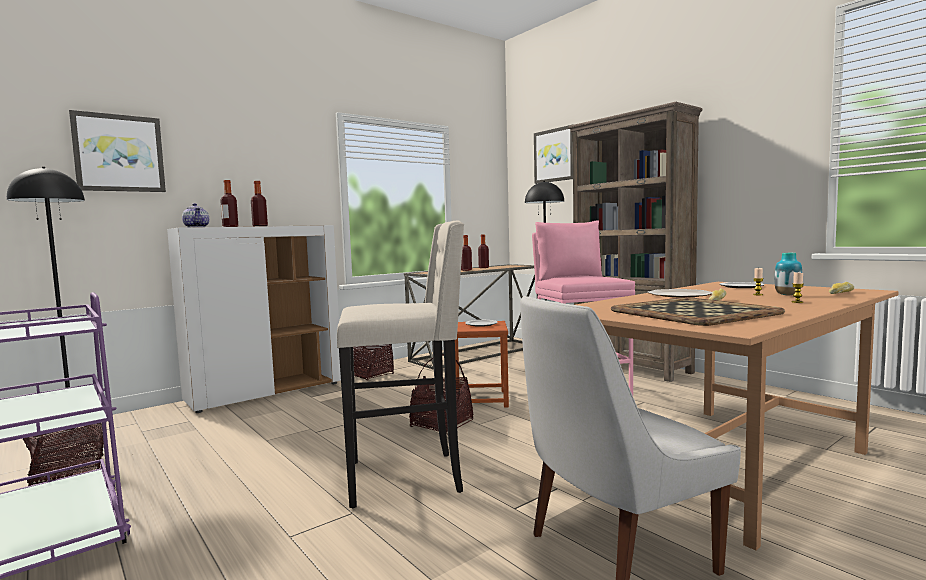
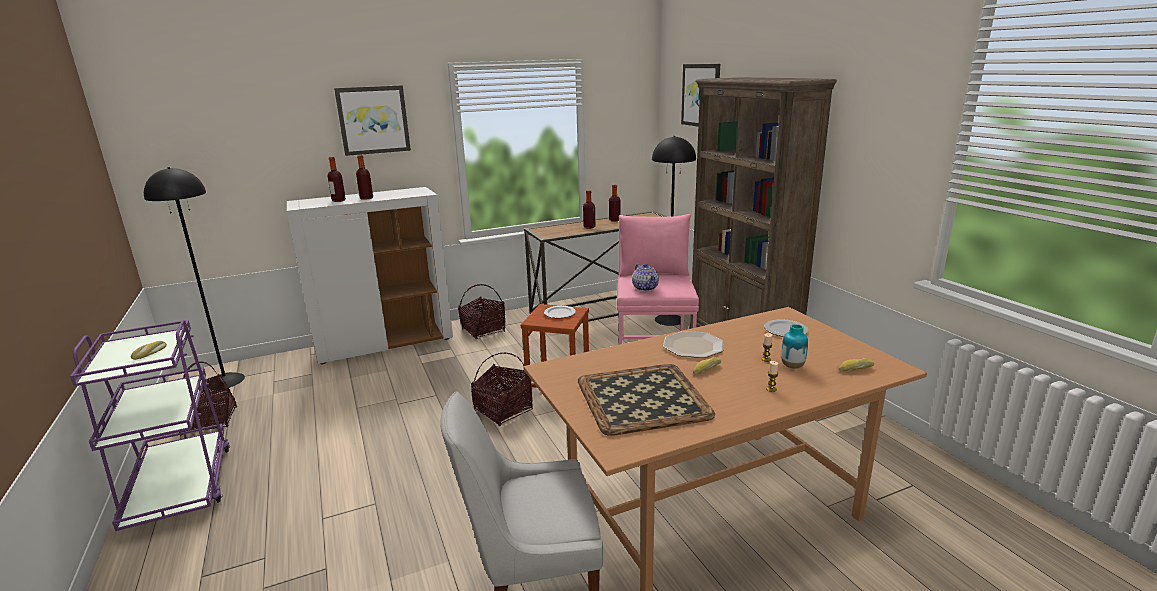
camera: 15 degrees right, 15 degrees up
(50, 326) = (150, 353): none -> bread
(119, 153) = (237, 134): picture -> picture (373, 120)
(196, 227) = (307, 204): teapot -> teapot (645, 288)
(407, 477) = (436, 472): beige stool -> none

